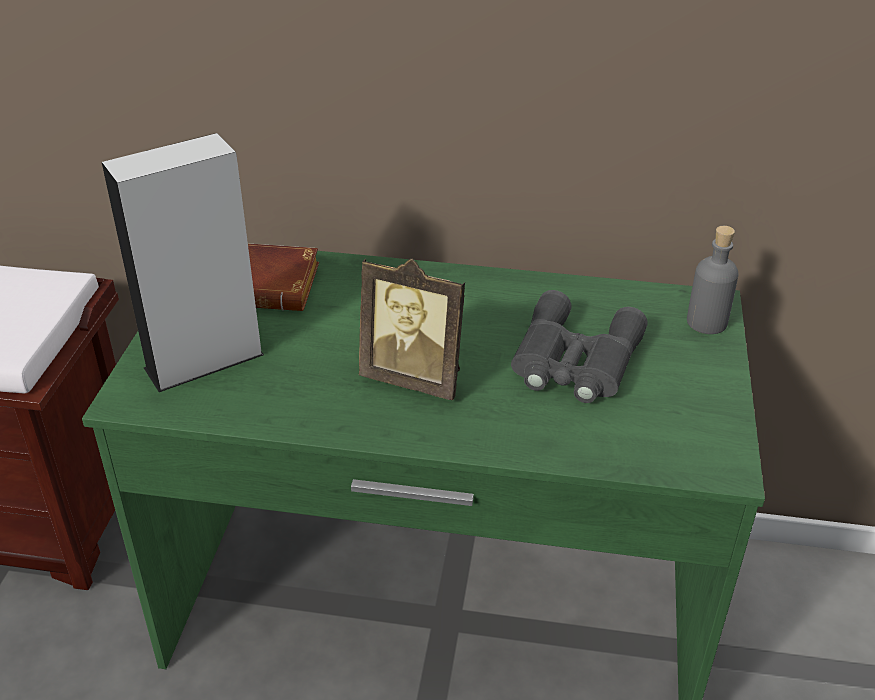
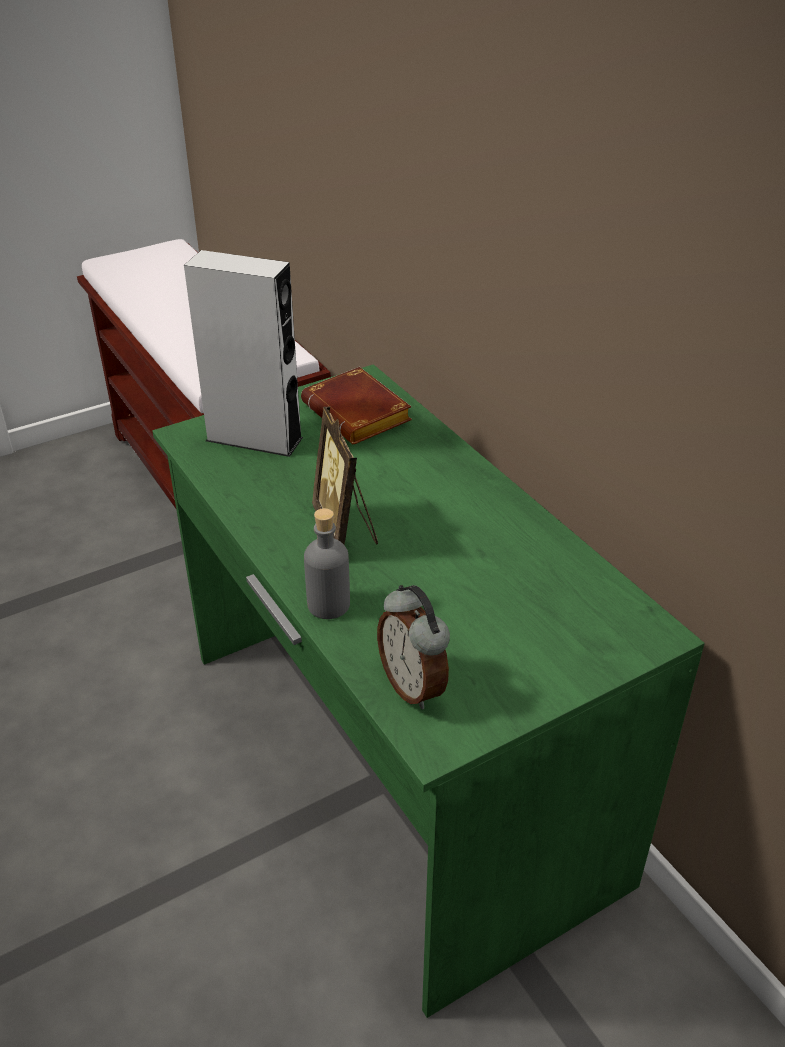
camera: 50 degrees right, 0 degrees up
(573, 362) = (464, 594): grey binoculars -> none
(653, 445) = (414, 686): none -> alarm clock
(706, 322) = (622, 643): grey bottle -> grey bottle (328, 604)

